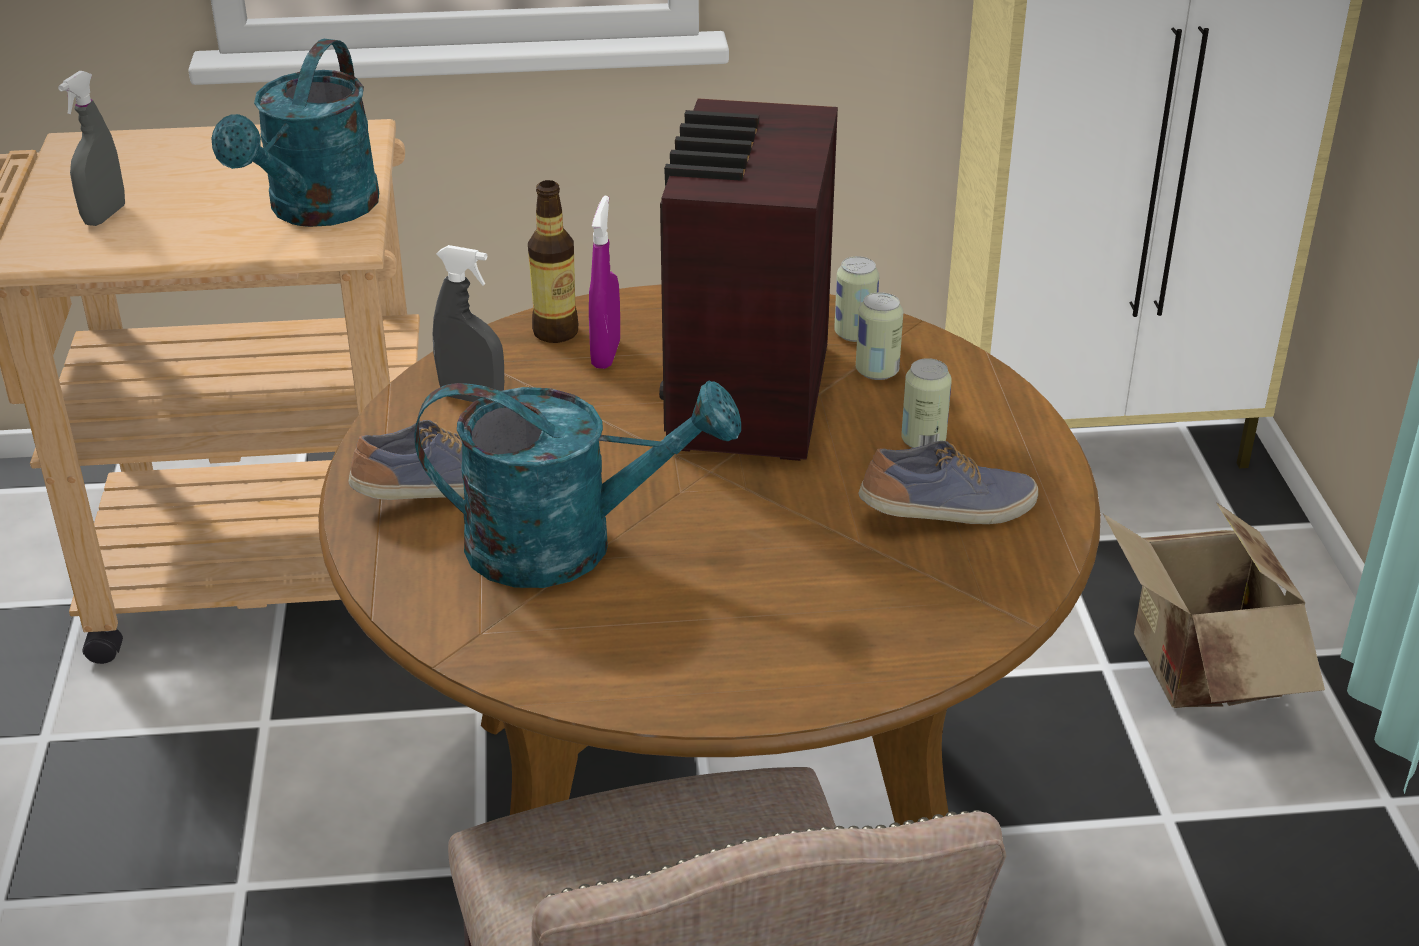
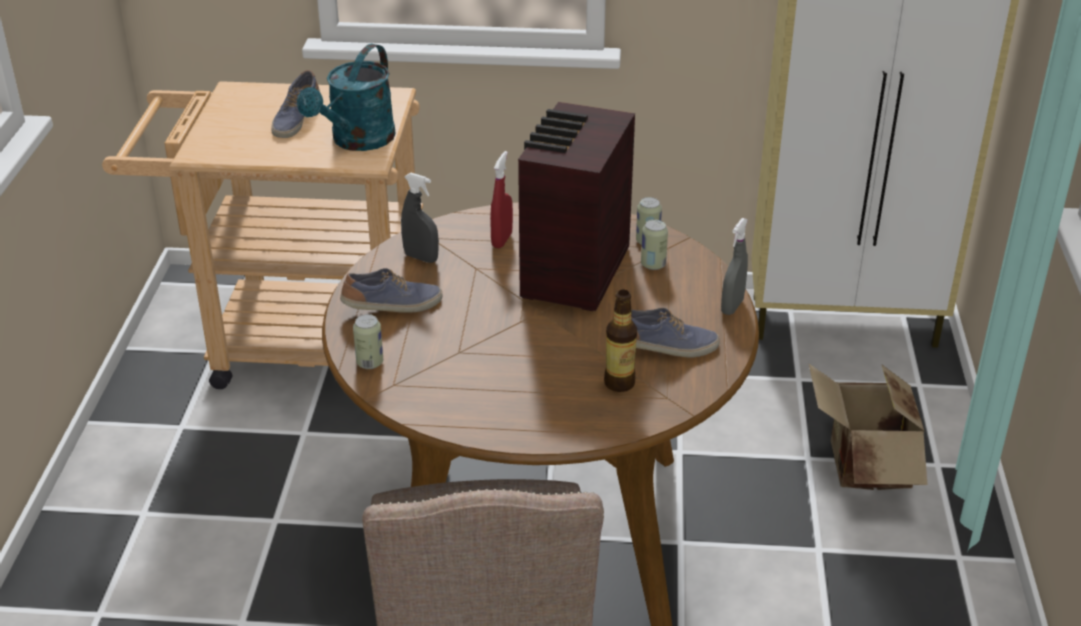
camera: 10 degrees right, 0 degrees up
(105, 216) = (241, 134): grey spray bottle -> grey spray bottle (732, 306)
(198, 183) = (295, 119): none -> shoe
(556, 332) = (477, 224): bottle -> bottle (619, 383)
(567, 545) = (451, 344): turquoise watering can -> none
(606, 354) = (502, 240): purple spray bottle -> red spray bottle
(923, 441) = (666, 307): can -> can (370, 363)

